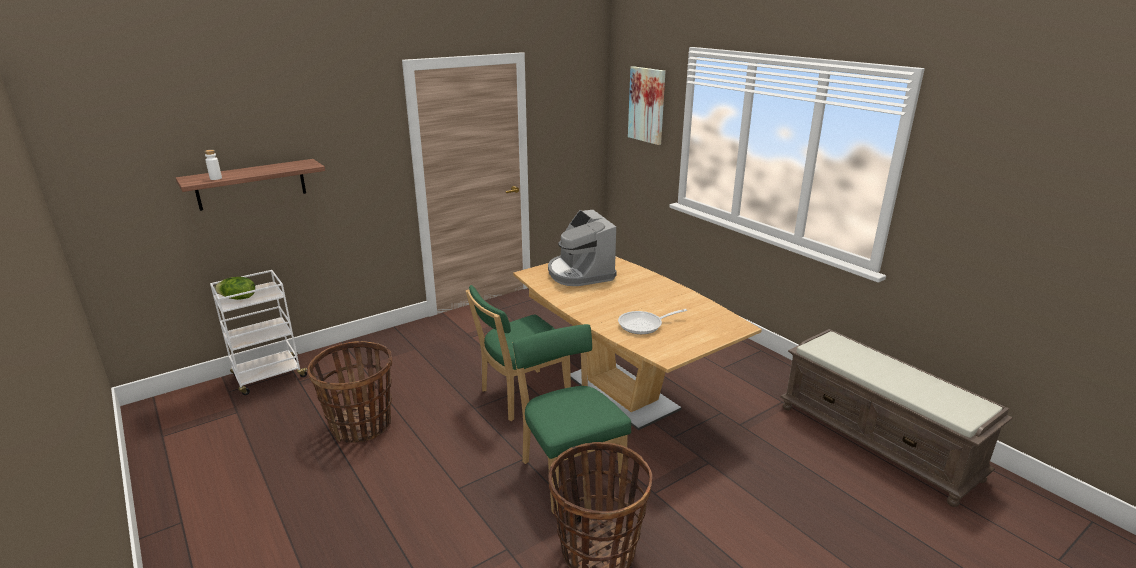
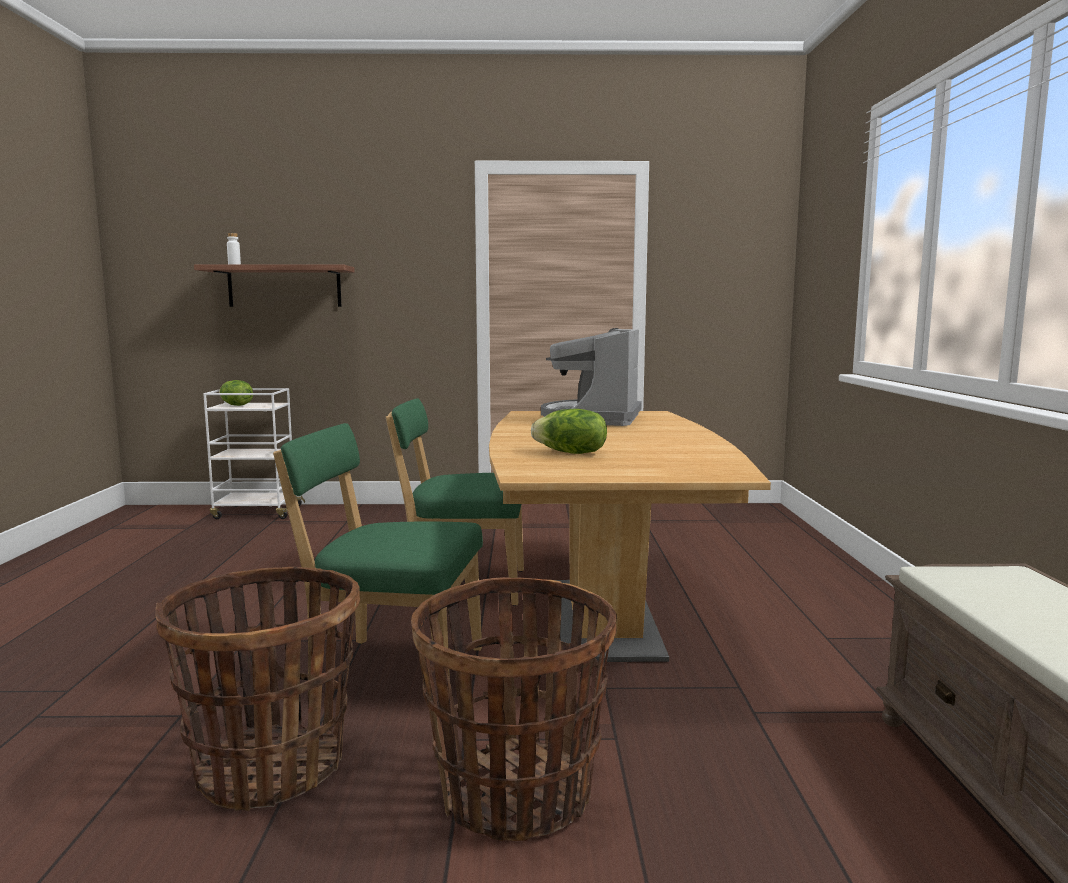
camera: 35 degrees right, 15 degrees down
(361, 426) = (259, 563): basket -> basket (515, 795)
(569, 472) = (391, 671): green chair -> green chair turned 90 degrees counterclockwise
(644, 325) = (571, 453): frying pan -> lettuce
(647, 105) = (828, 226): picture -> none

